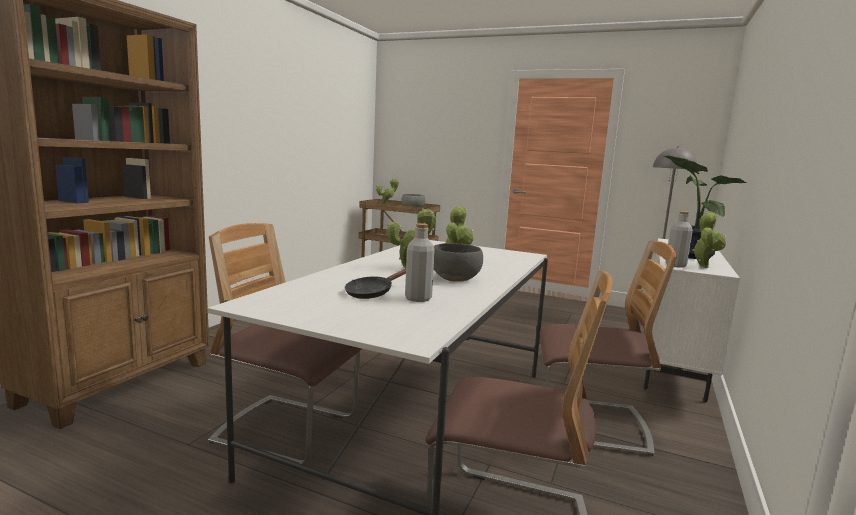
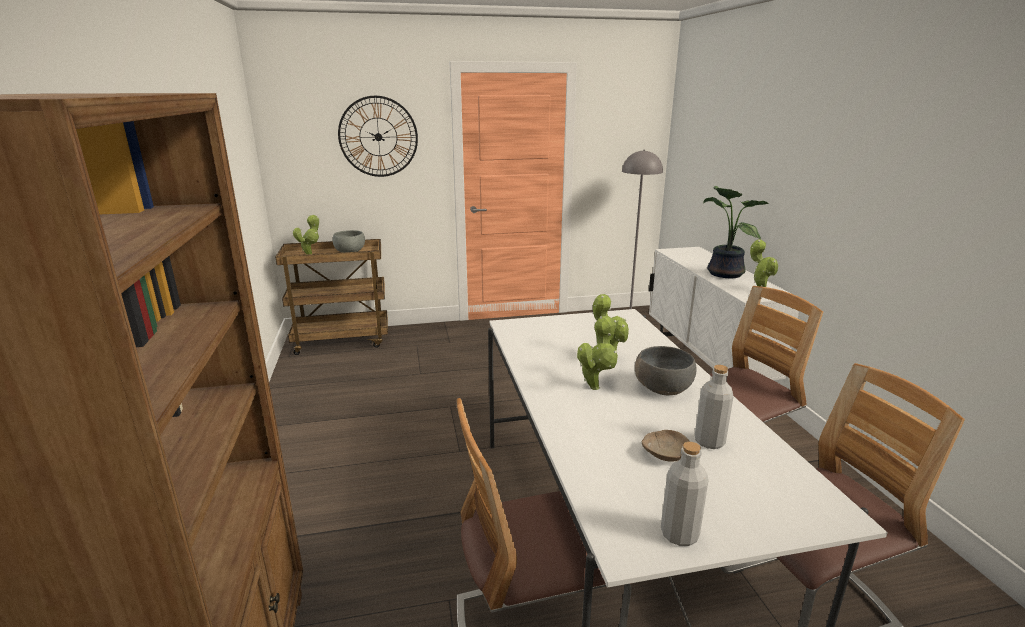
camera: 35 degrees left, 10 degrees up
(372, 293) = (665, 454): black frying pan -> beige bowl
(451, 127) = (378, 137): none -> wall clock
(675, 265) = (746, 295): grey bottle -> grey bottle (679, 534)

